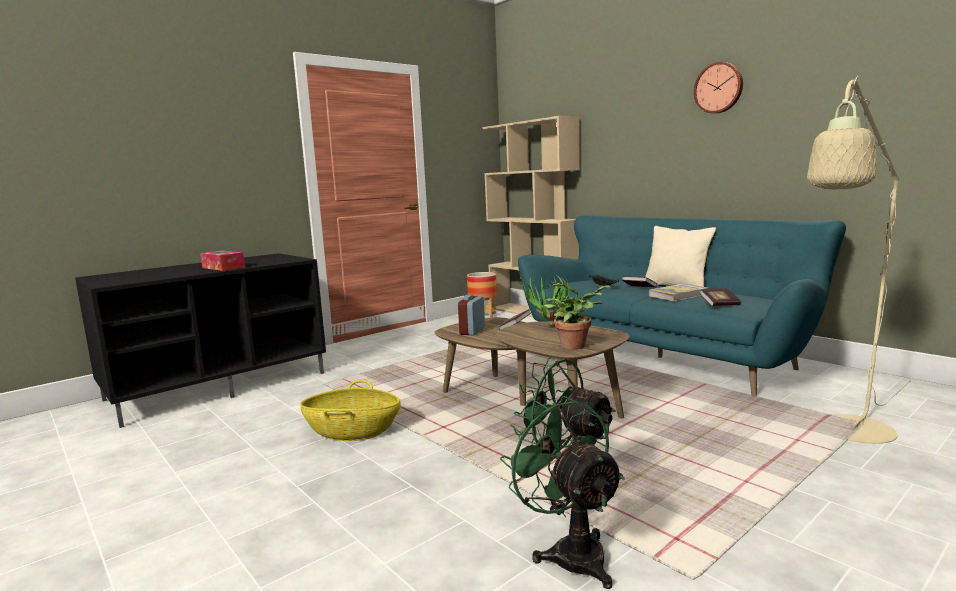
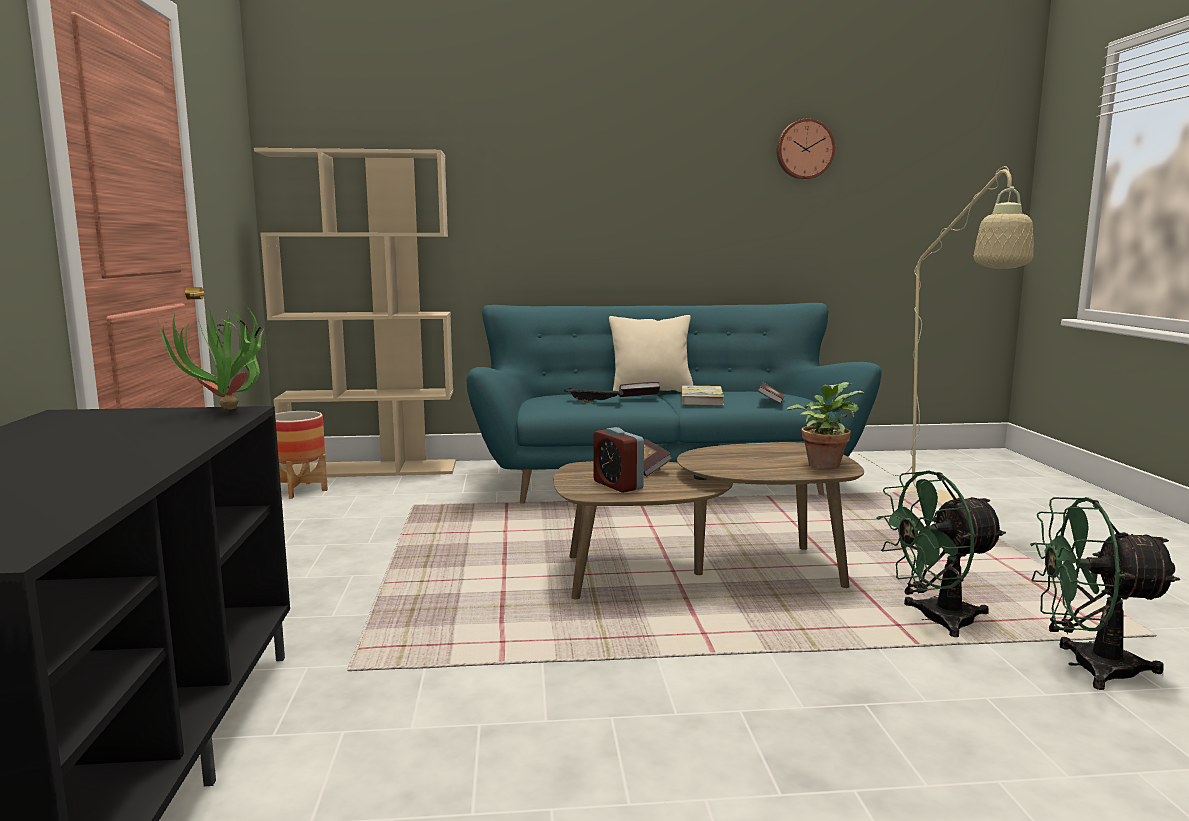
camera: 55 degrees left, 0 degrees up
(223, 267) = (129, 451): tissue box -> none
(353, 431) = (620, 698): basket -> none
(549, 328) = (729, 455): potted plant -> potted plant (227, 412)
(719, 88) = (660, 146): wall clock -> wall clock (804, 149)

